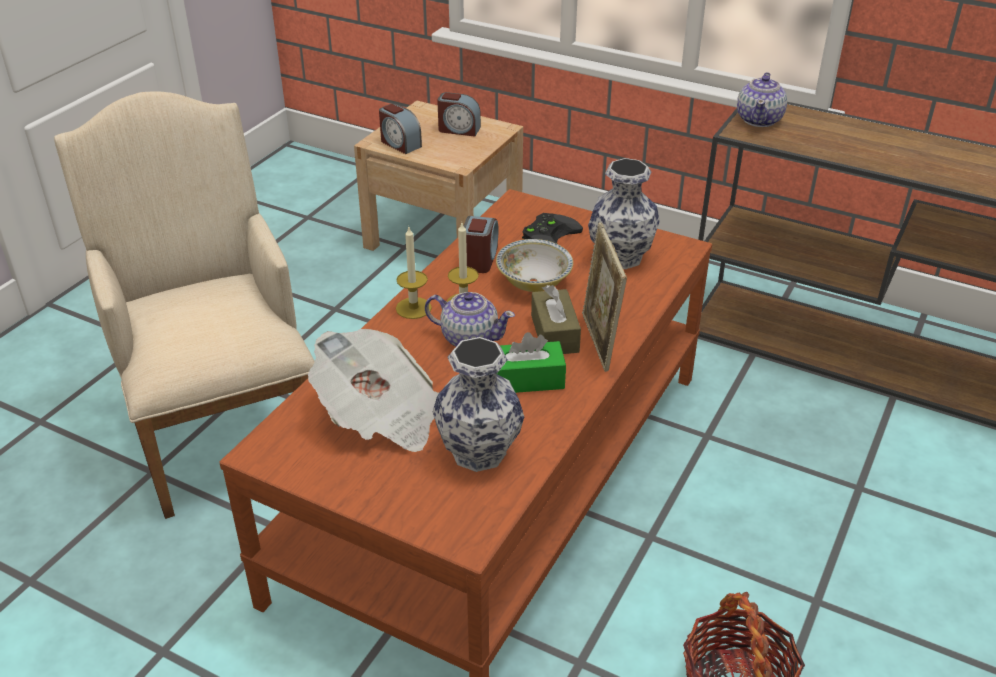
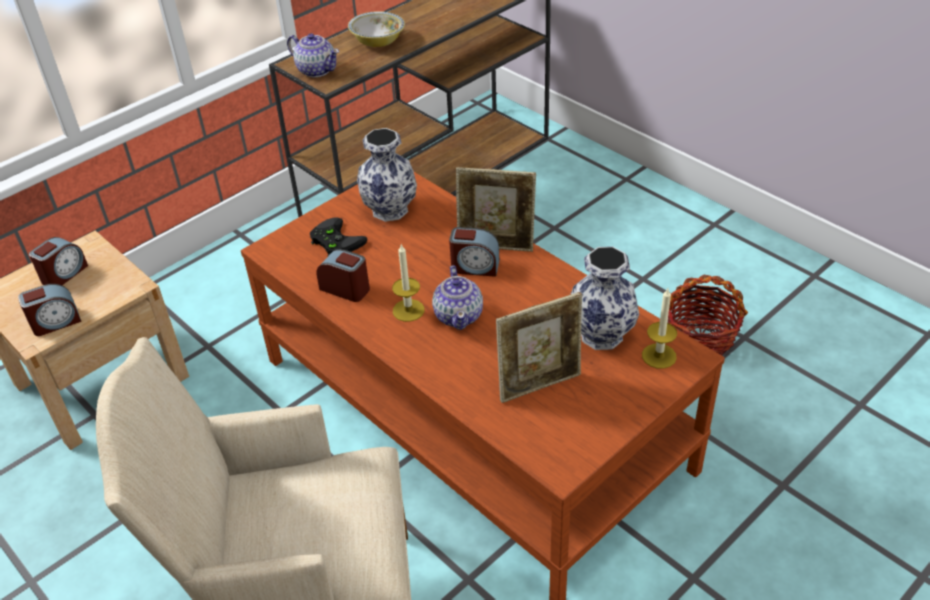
camera: 70 degrees left, 5 degrees up
(380, 416) = (540, 385): newspaper -> picture frame
(413, 308) = (399, 342): candle -> candle (659, 356)
(469, 338) = (459, 315): teapot -> teapot turned 135 degrees clockwise
(526, 379) = (526, 293): green tissue box -> none
(534, 282) = (399, 264): bowl -> bowl (378, 42)
(554, 333) = (475, 267): brown tissue box -> alarm clock

